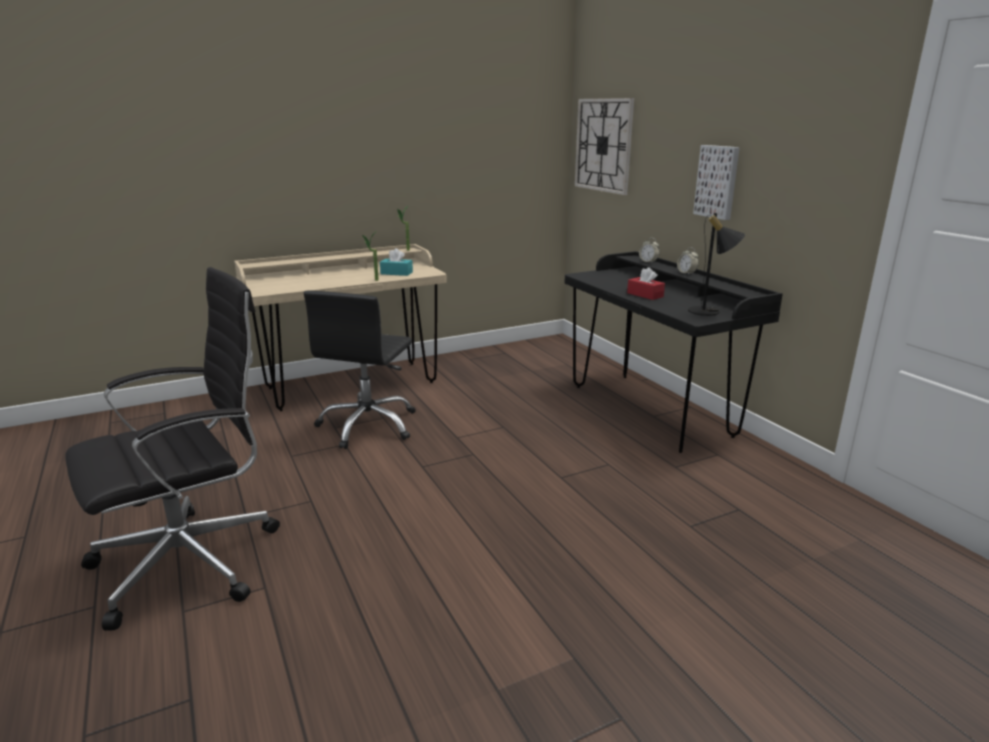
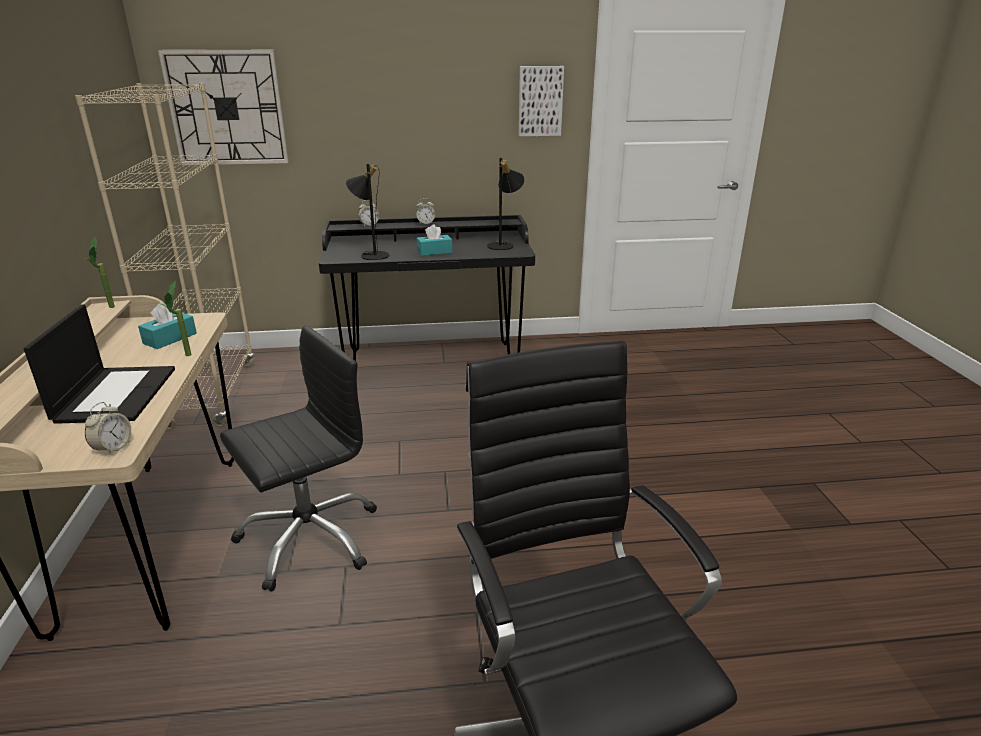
camera: 70 degrees left, 5 degrees up
(265, 291) = (113, 448): none -> alarm clock
(322, 279) = (115, 394): none -> laptop
(368, 425) = (309, 538): black office chair -> black office chair turned 75 degrees counterclockwise
(509, 353) = (212, 395): none -> beige bookcase
(606, 281) = (371, 254): none -> black table lamp
(645, 295) = (434, 252): red tissue box -> turquoise tissue box
(718, 181) = (424, 132): picture -> picture (540, 101)

